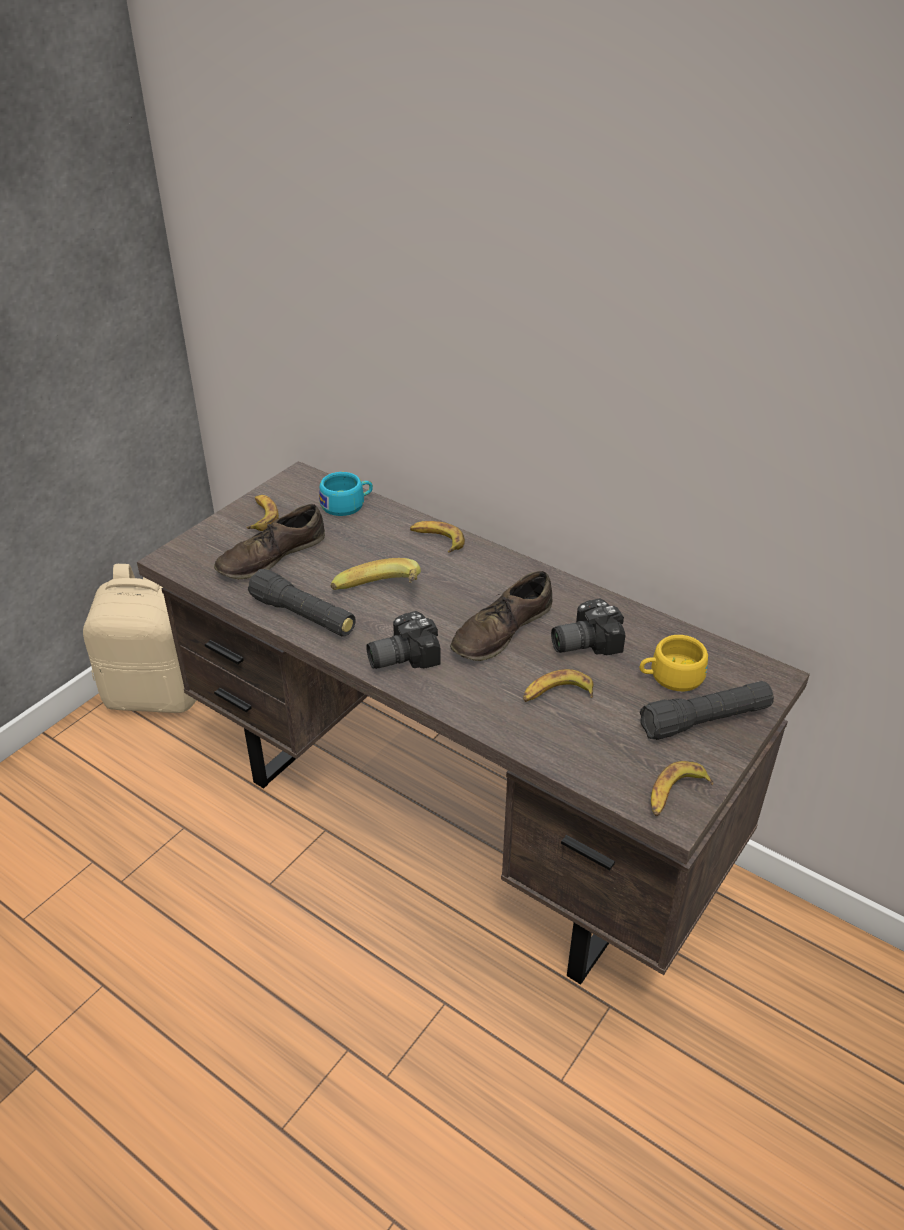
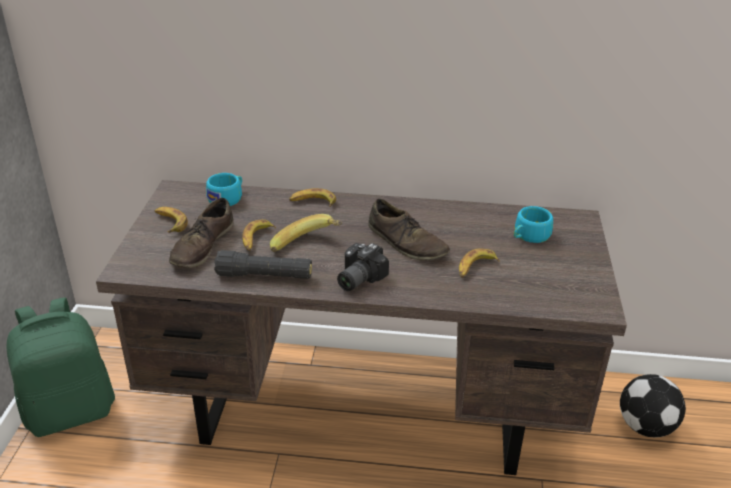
camera: 30 degrees left, 5 degrees down
(157, 692) = (70, 411): beige backpack -> green backpack
(501, 630) = (406, 242): brown shoe -> brown shoe turned 60 degrees counterclockwise
(582, 642) = (461, 233): camera -> none
(670, 676) = (529, 236): yellow cup -> turquoise cup
(675, 794) = (591, 298): banana -> banana (256, 239)
(705, 721) = (569, 253): black flashlight -> none
(814, 1006) = (646, 426): none -> football

